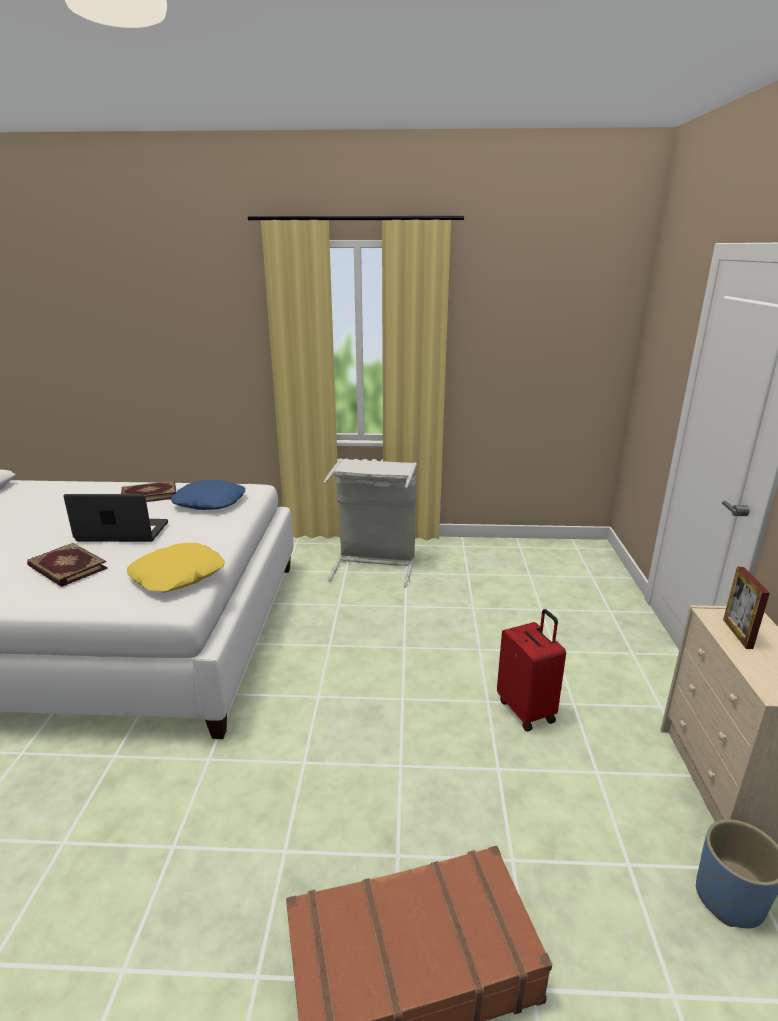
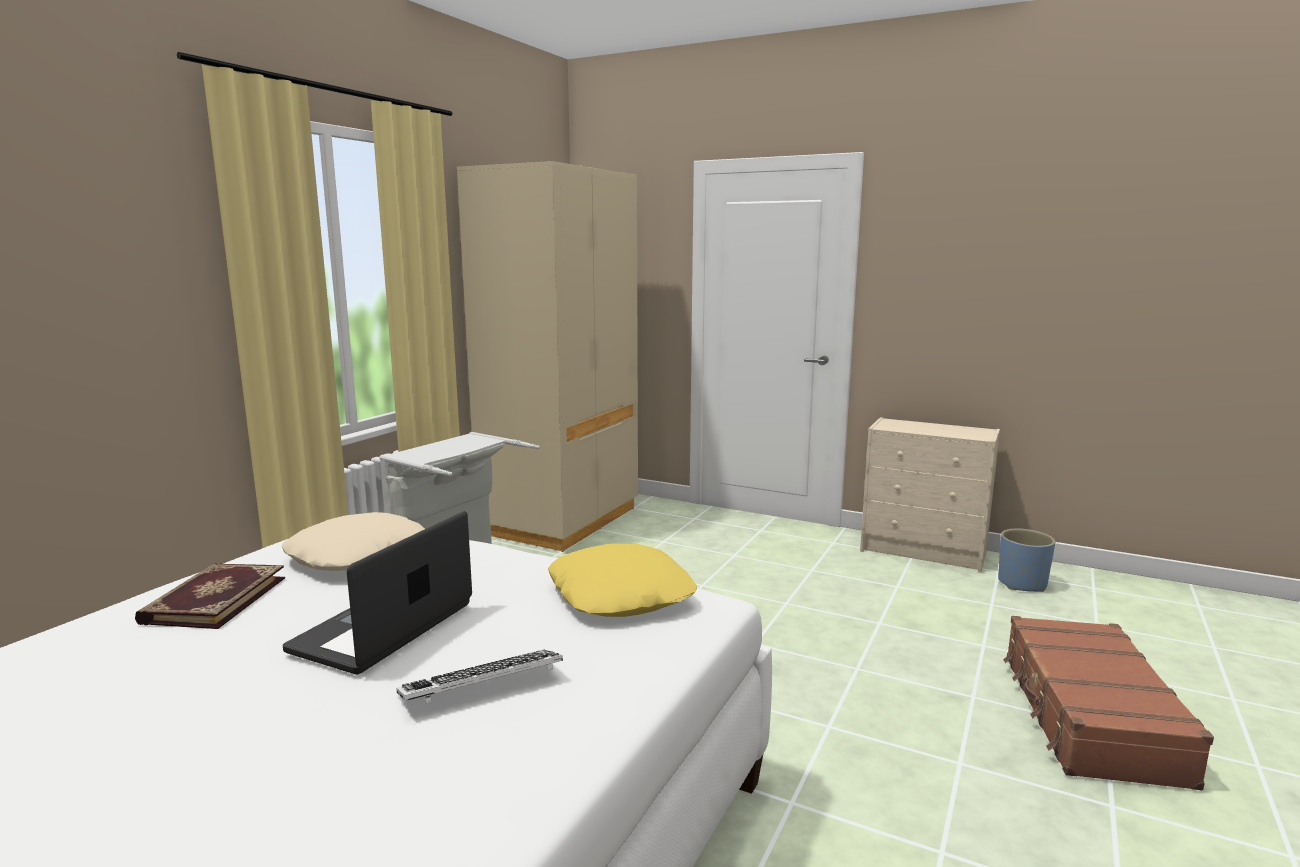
camera: 65 degrees left, 10 degrees down
(66, 568) = (481, 686): book -> keyboard
(210, 502) = (357, 555): blue pillow -> beige pillow
(525, 557) = (561, 521): none -> beige wardrobe
(527, 710) = (809, 590): red suitcase -> none
(737, 633) = (911, 428): picture frame -> none

